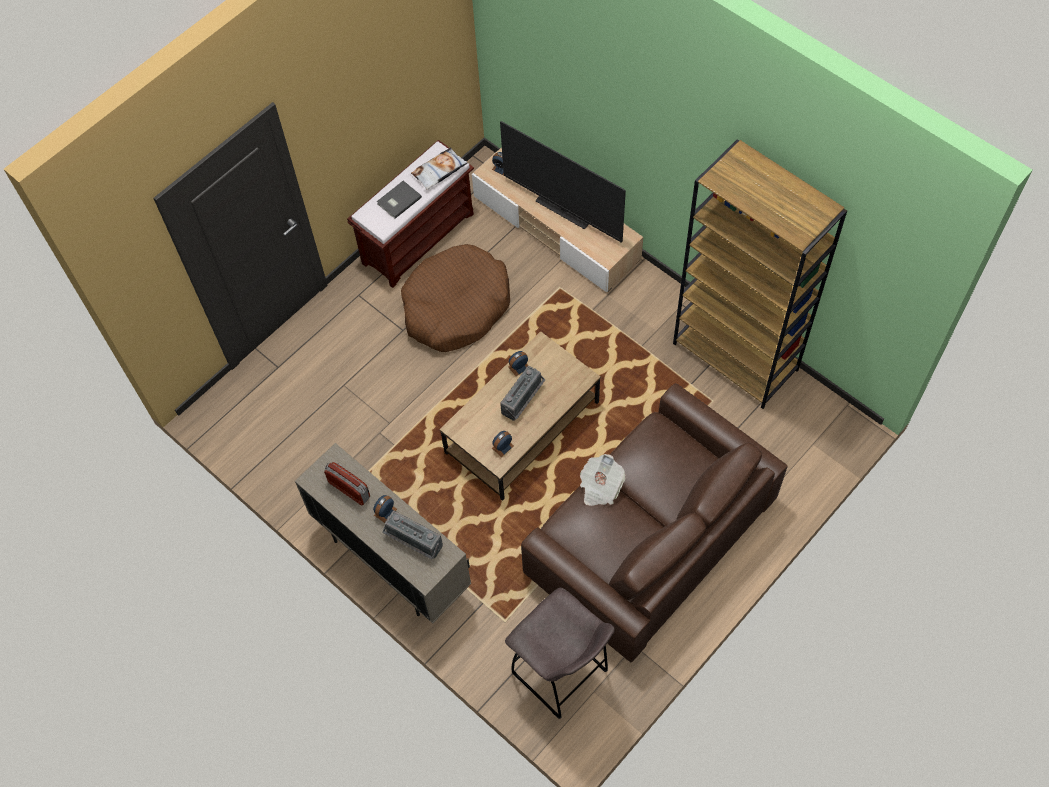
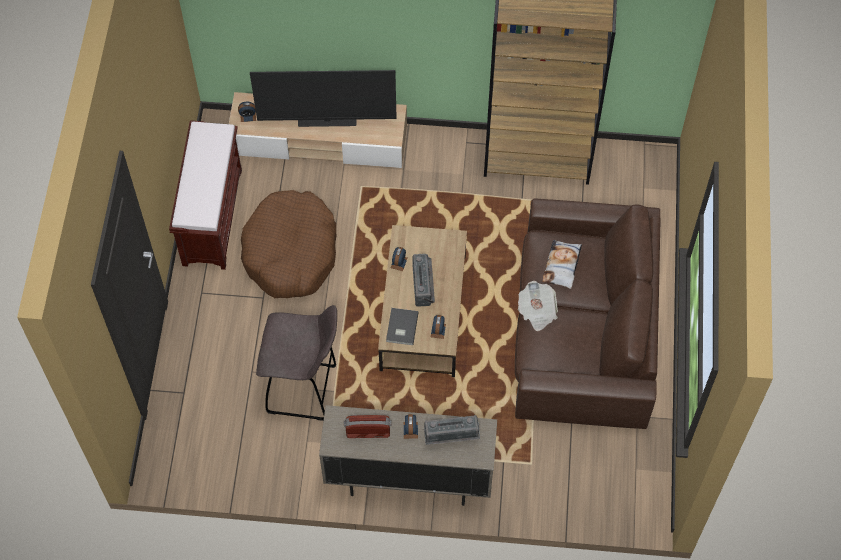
camera: 40 degrees left, 0 degrees up
(398, 200) = (201, 188): grey book -> grey book (401, 327)
(439, 171) = (215, 145): pillow -> pillow (562, 266)
(561, 674) = (603, 472): grey stool -> grey stool (304, 389)

